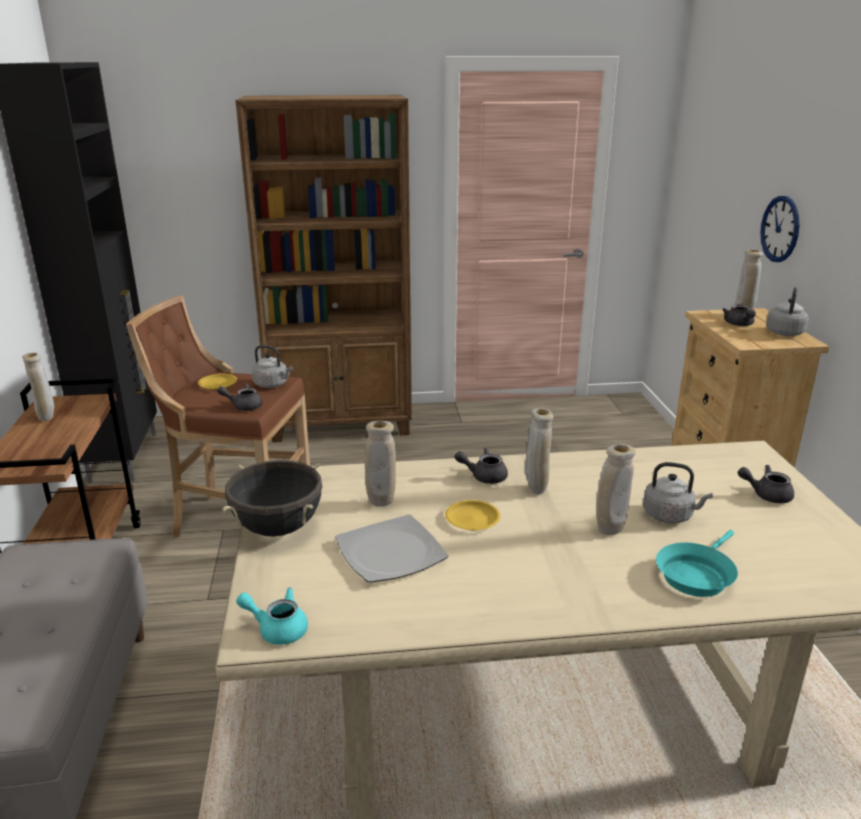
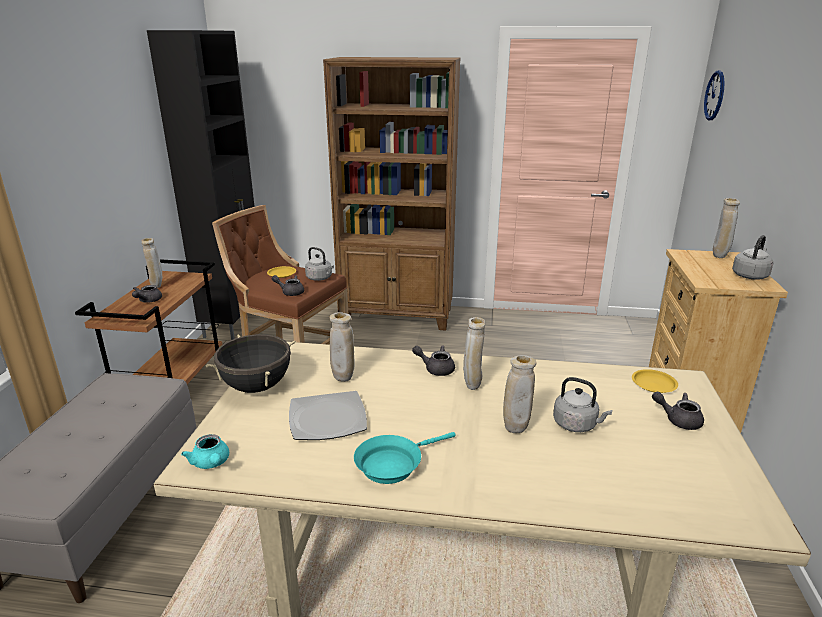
camera: 15 degrees right, 0 degrees up
(277, 629) = (211, 463): turquoise teapot -> turquoise teapot turned 150 degrees counterclockwise
(473, 519) = (407, 402): yellow plate -> yellow plate (654, 384)
(696, 574) = (572, 480): turquoise frying pan -> turquoise frying pan (393, 464)
(739, 325) = (709, 265): grey teapot -> grey teapot (148, 301)
(780, 229) = (765, 181): wall clock -> wall clock (715, 95)

